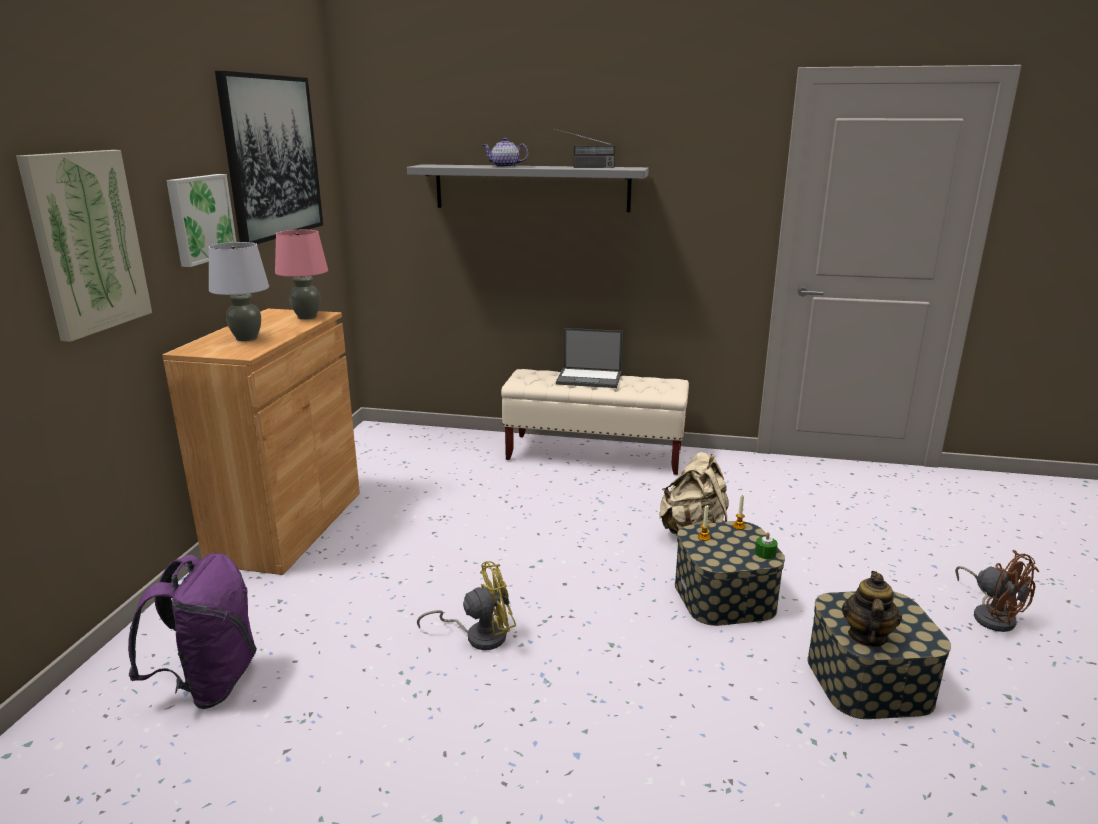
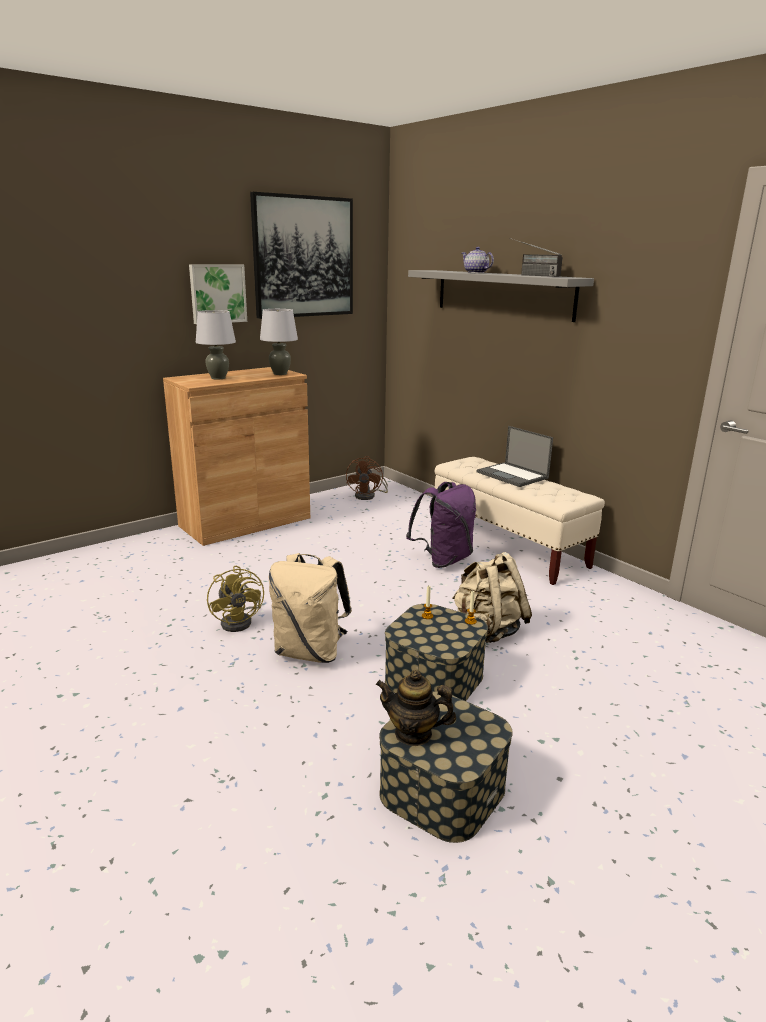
camera: 40 degrees right, 0 degrees up
(87, 242) = (112, 297): picture -> none
(209, 683) = (95, 581): purple backpack -> purple backpack (443, 560)
(307, 317) = (280, 373): pink table lamp -> grey table lamp
(479, 635) = (240, 621): yellow fan -> yellow fan turned 45 degrees clockwise
(596, 629) = (310, 652): none -> beige backpack
(765, 553) = (453, 646): green candle -> none
(866, 636) = (413, 733): teapot -> teapot turned 135 degrees counterclockwise
(991, 615) = (668, 822): brown fan -> brown fan (369, 496)

